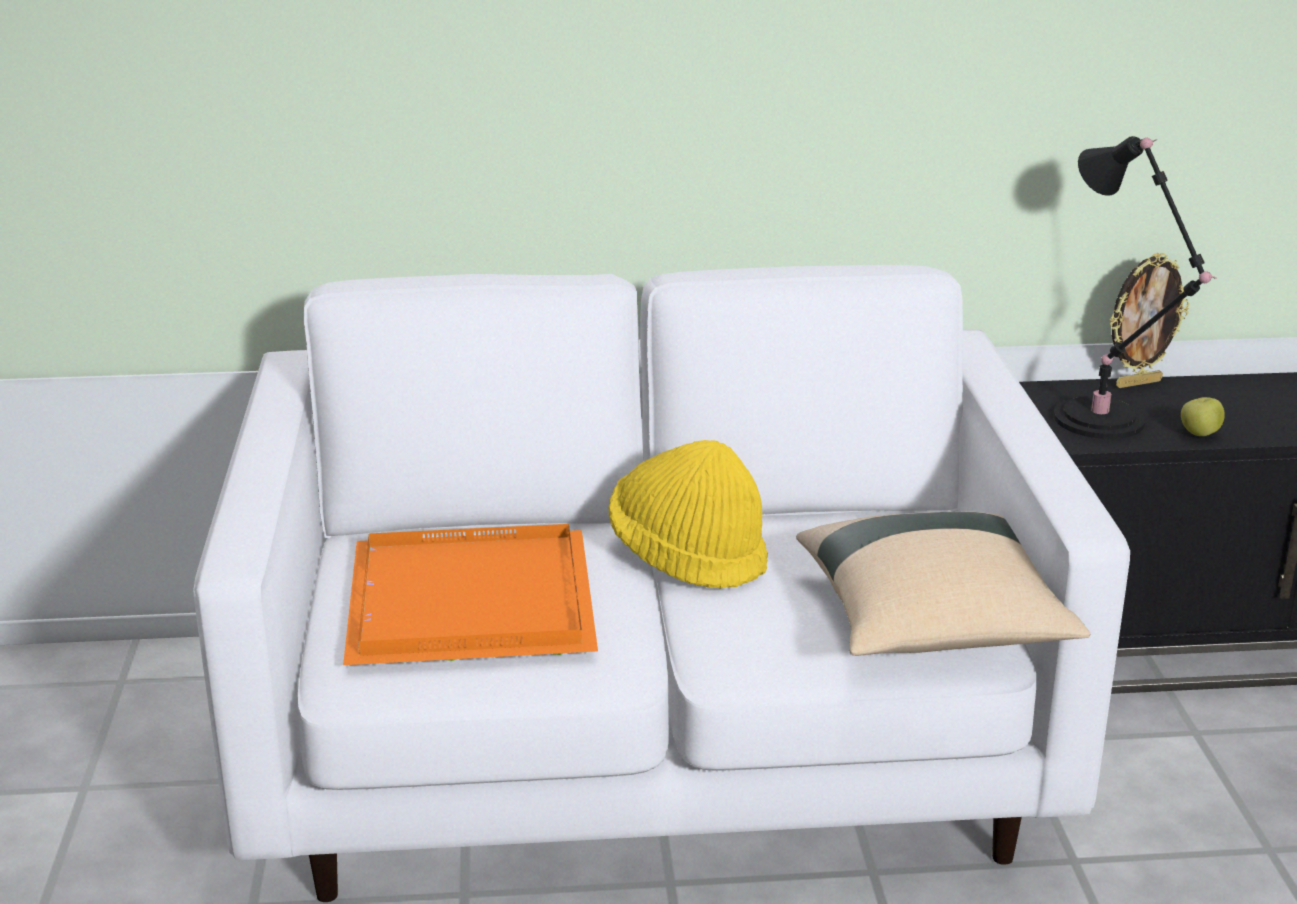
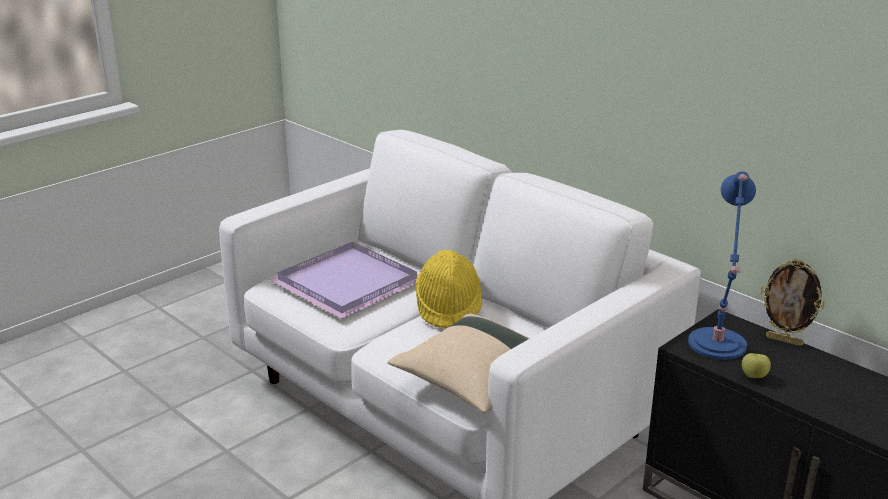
camera: 50 degrees right, 0 degrees up
(466, 601) = (348, 282): orange tray -> purple tray
(1105, 422) = (716, 346): black table lamp -> blue table lamp

